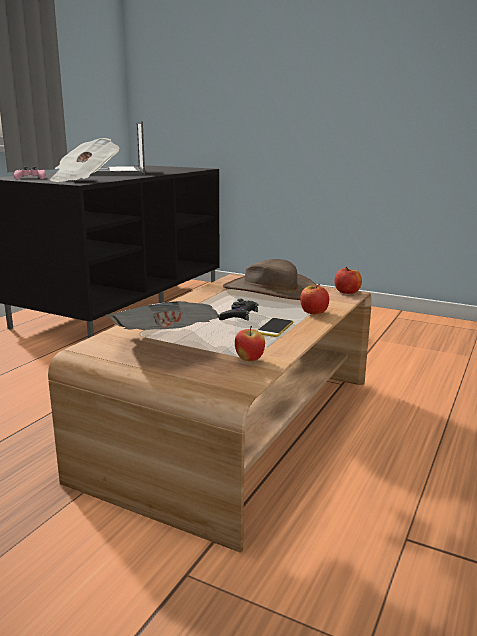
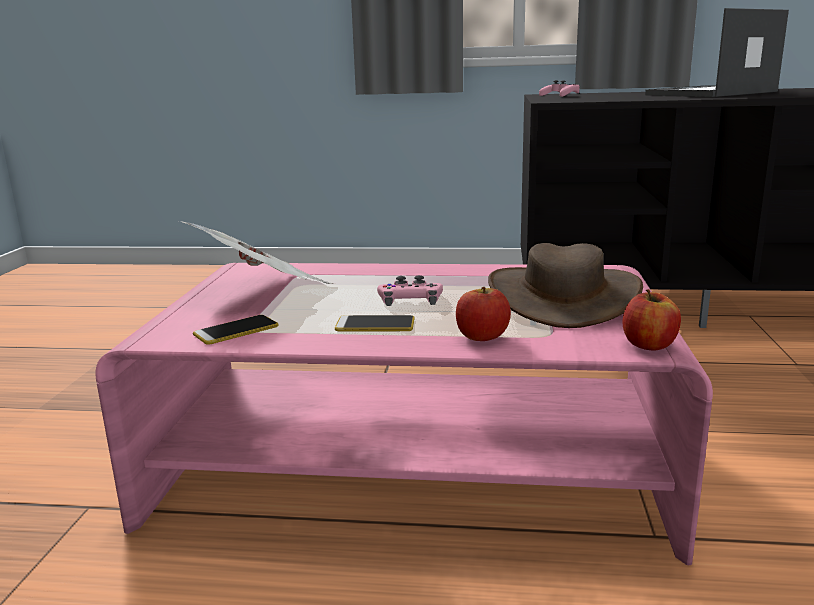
camera: 70 degrees right, 0 degrees up
(84, 179) = (592, 98): newspaper -> none
(237, 425) = (411, 465): brown coffee table -> pink coffee table
(239, 316) = (410, 300): black game controller -> pink game controller
(249, 360) = (236, 330): apple -> phone

